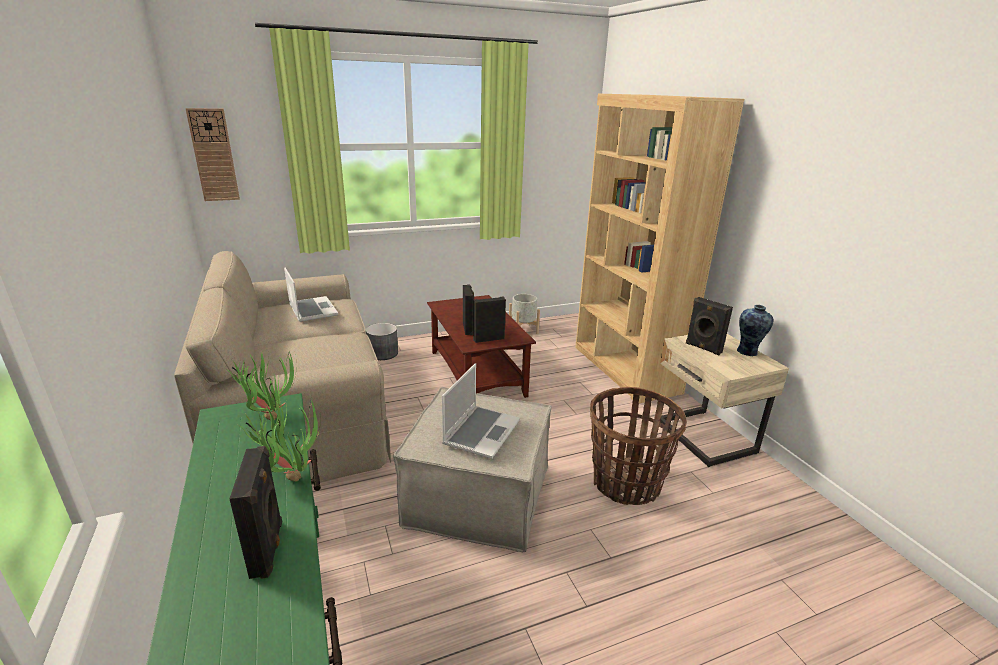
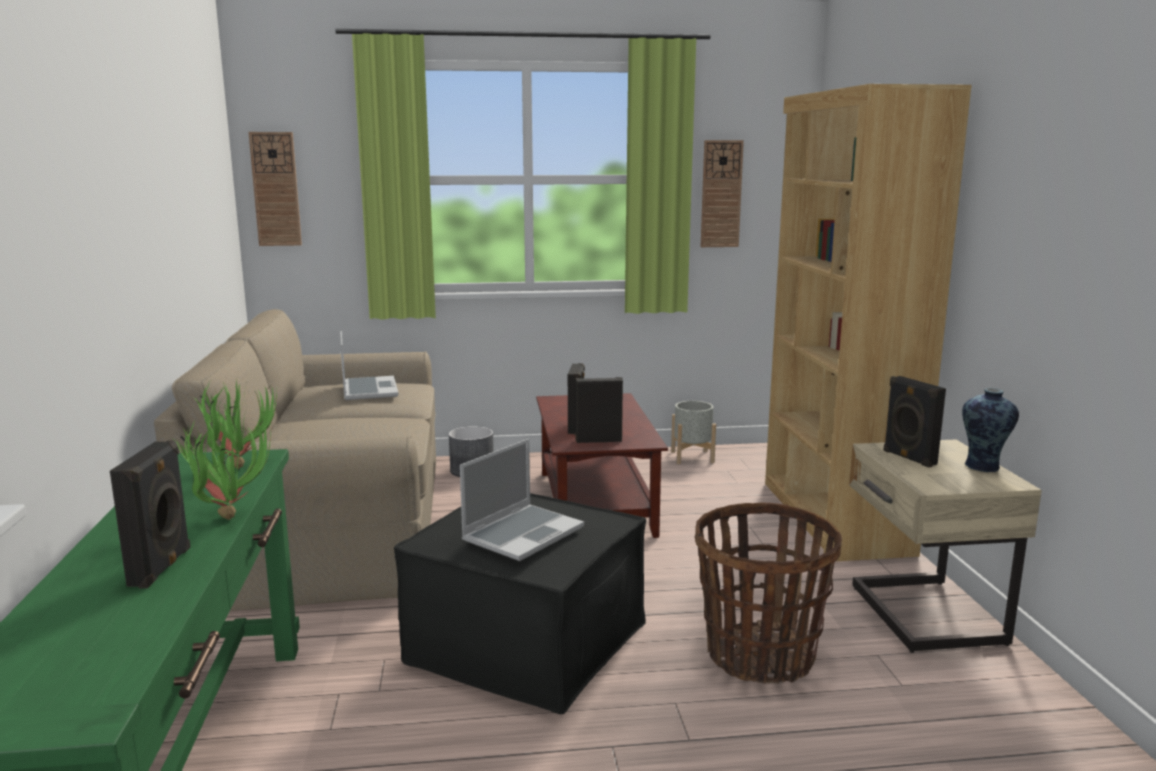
camera: 15 degrees right, 10 degrees down
(478, 495) = (527, 642): beige ottoman -> black ottoman
(540, 155) = (721, 194): none -> wall clock

